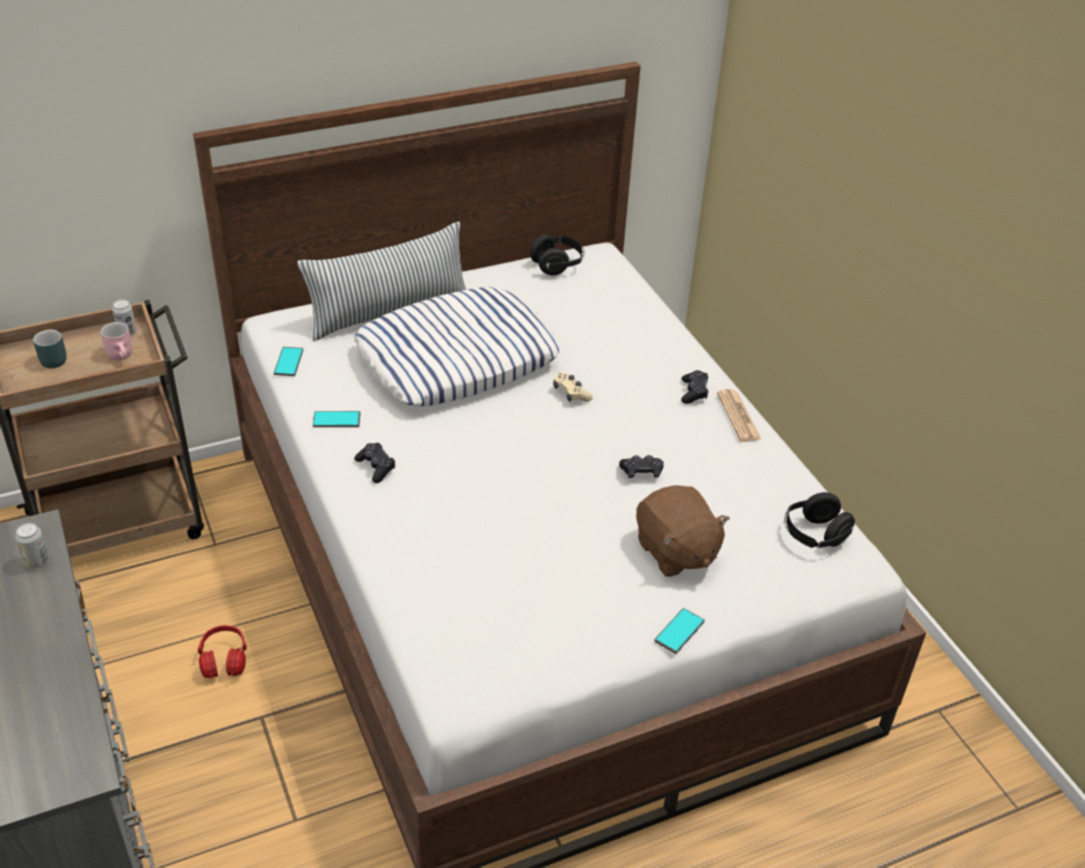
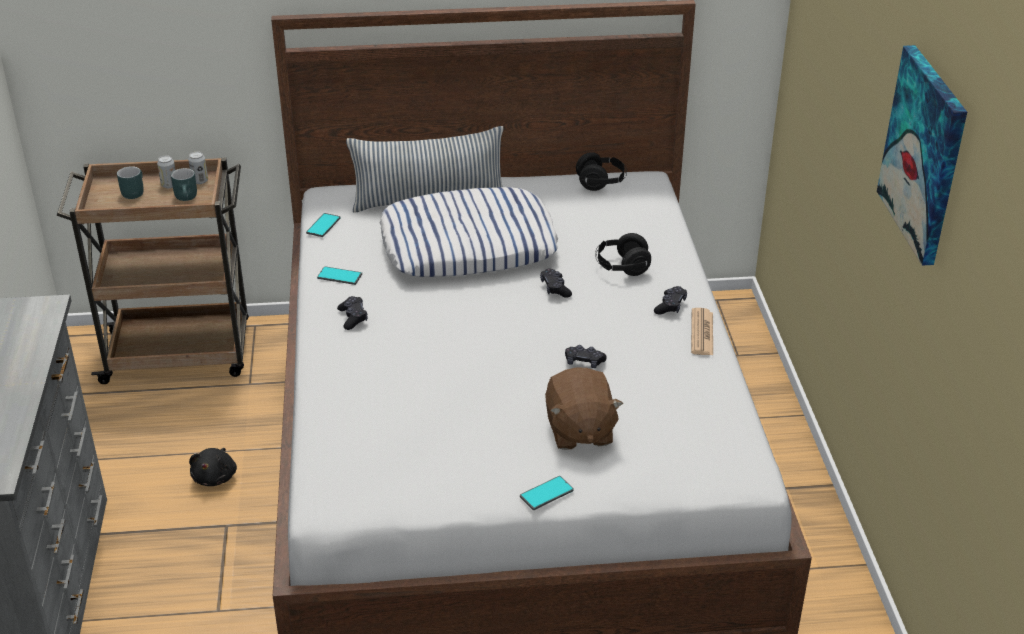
camera: 20 degrees right, 5 degrees down
(37, 561) = (35, 327): can -> can (169, 185)
(123, 355) = (188, 197): pink mug -> turquoise mug
(224, 662) = (215, 477): red headphones -> black plush toy
(571, 393) = (555, 288): beige game controller -> black game controller
(814, 535) = (718, 442): black headphones -> black headphones (621, 267)
(985, 212) = (924, 154): none -> picture

